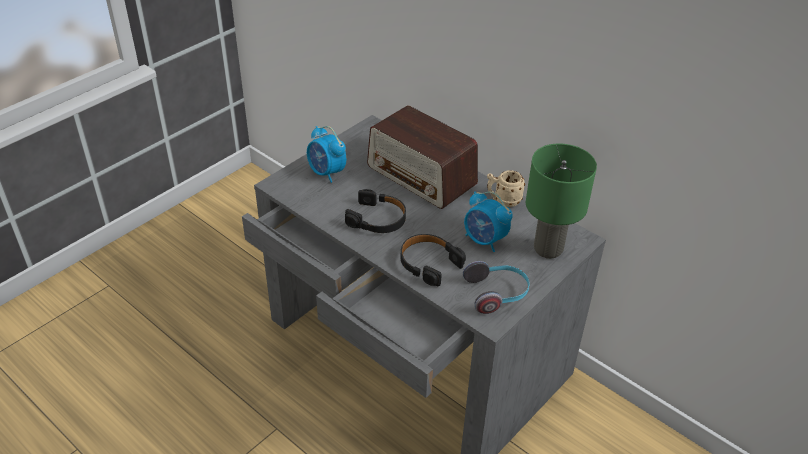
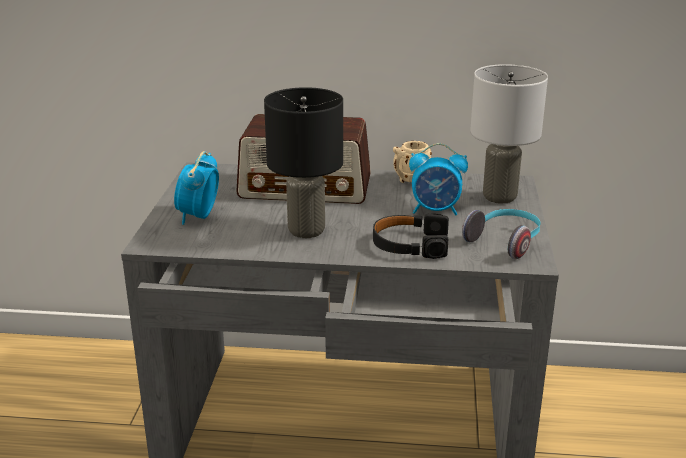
camera: 35 degrees left, 15 degrees down
(327, 173) = (198, 217): alarm clock -> alarm clock turned 90 degrees clockwise
(377, 219) = (308, 232): black headphones -> black table lamp
(549, 249) = (499, 197): green table lamp -> white table lamp

